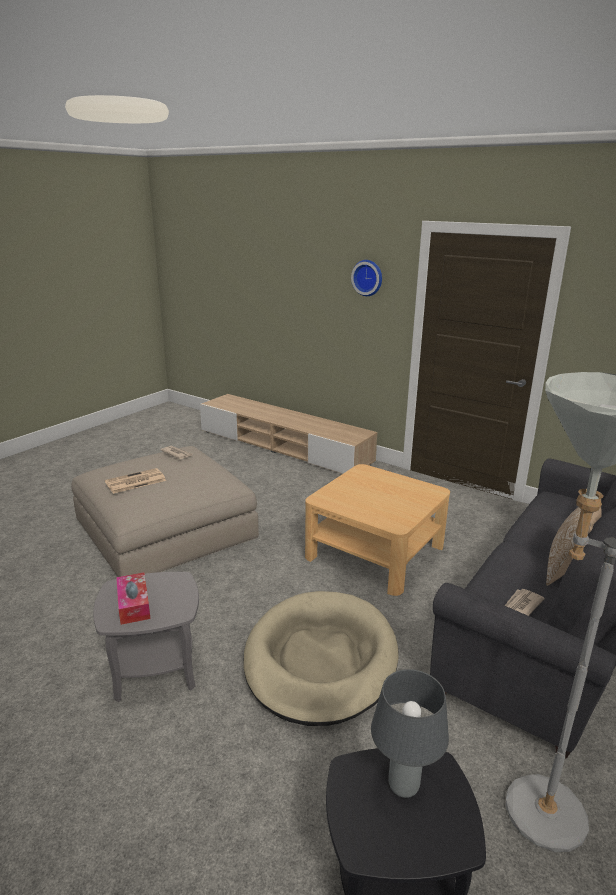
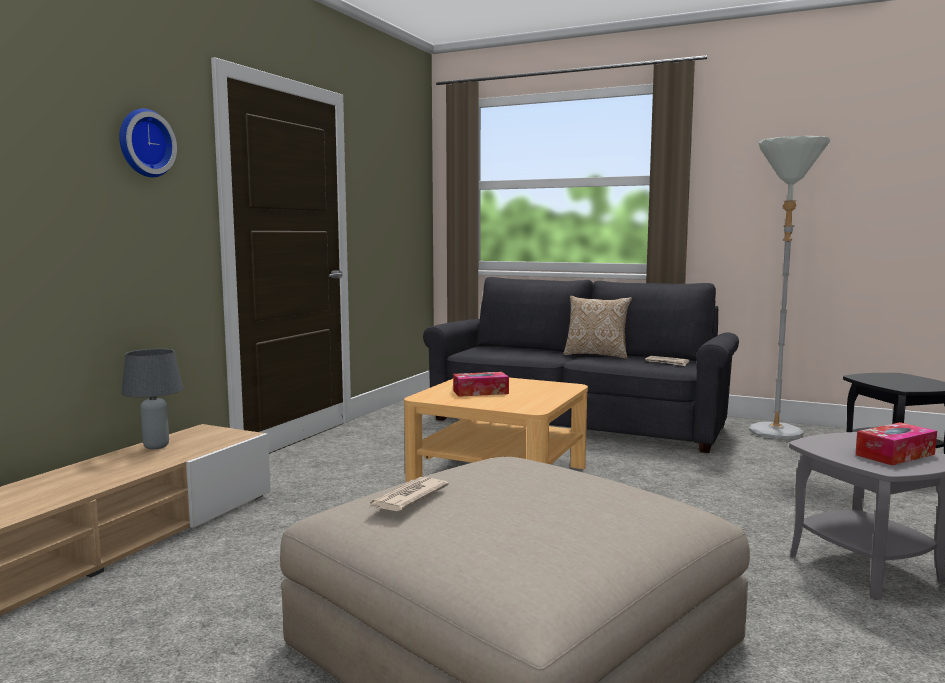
camera: 100 degrees left, 15 degrees down
(135, 482) = (582, 510): newspaper -> none
(320, 660) = (725, 490): beige dog bed -> none
(377, 488) = (480, 392): none -> tissue box
(403, 785) = (887, 381): grey table lamp -> grey table lamp (155, 446)

